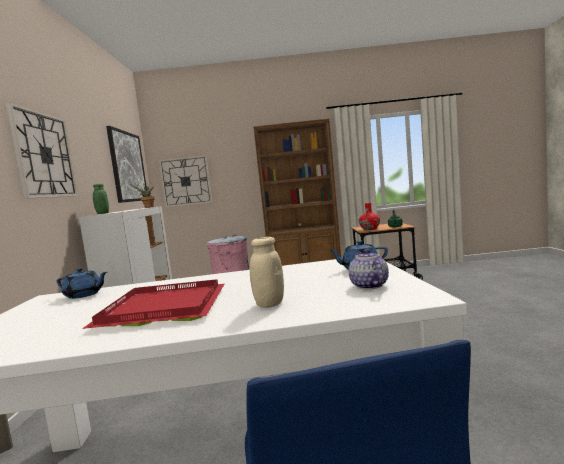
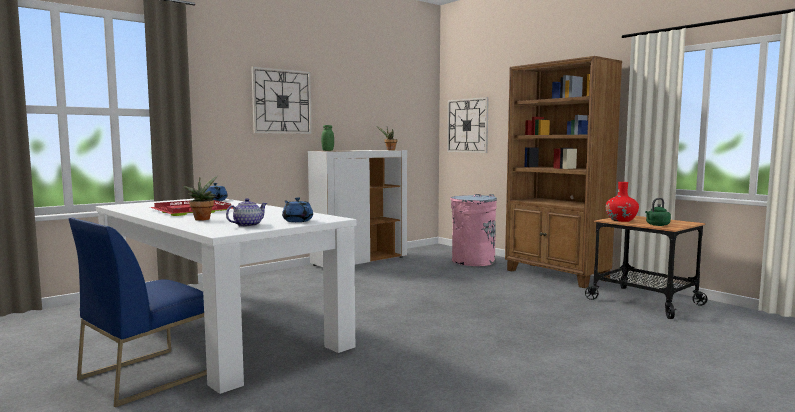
camera: 50 degrees right, 0 degrees up
(127, 167) = (399, 107): picture -> none
(269, 304) = (202, 219): beige jar -> potted plant

